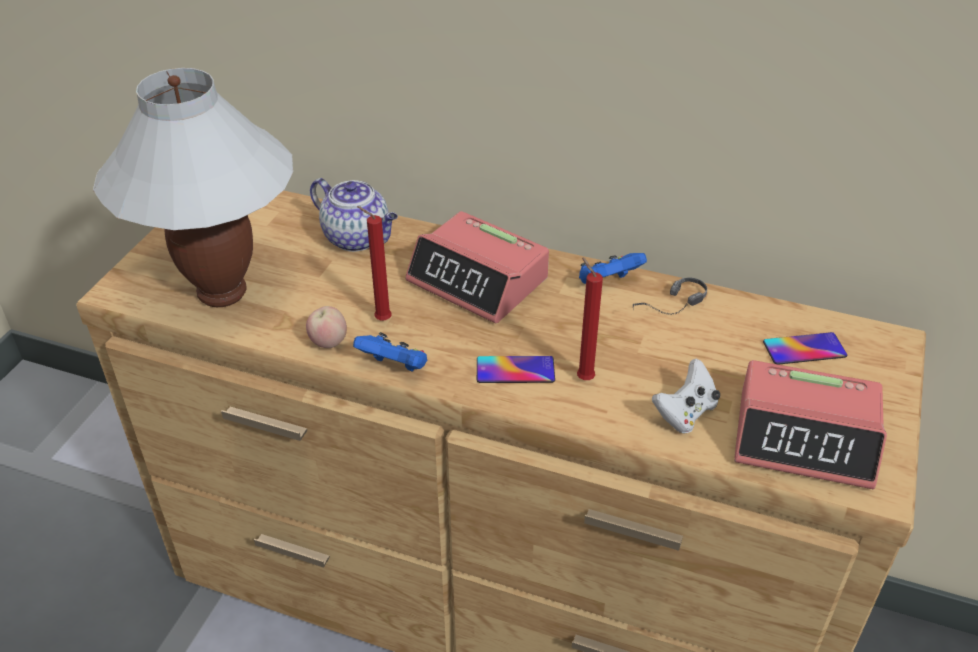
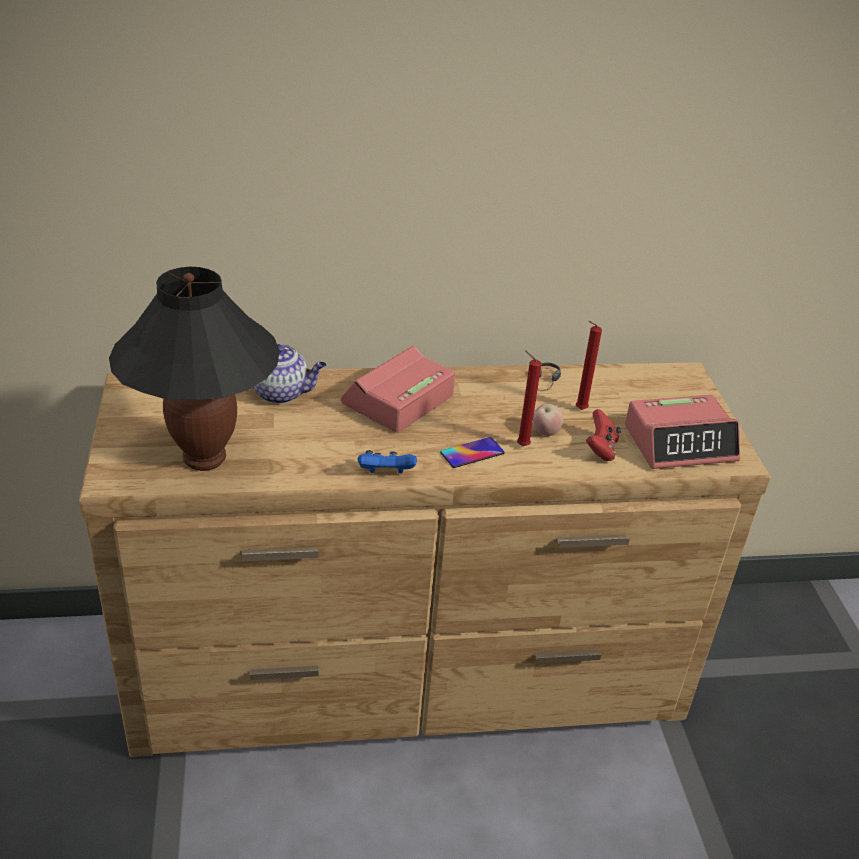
camera: 30 degrees left, 5 degrees down
(222, 293) = (205, 459): white table lamp -> black table lamp
(328, 342) = (322, 471): apple -> apple (545, 432)
(380, 320) = (348, 445): red candle -> red candle (579, 410)
(478, 280) = (397, 400): alarm clock -> alarm clock turned 120 degrees clockwise
(608, 283) = (489, 380): blue game controller -> none
(685, 413) = (600, 449): white game controller -> red game controller
(804, 349) = (642, 391): phone -> none

